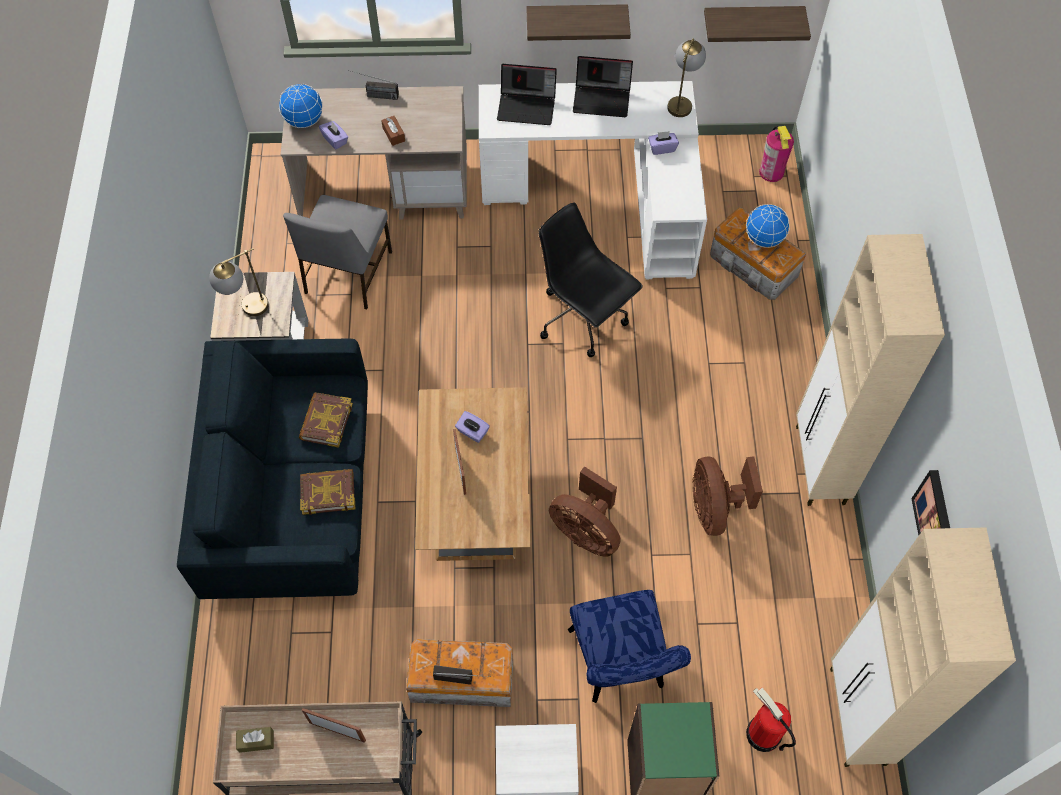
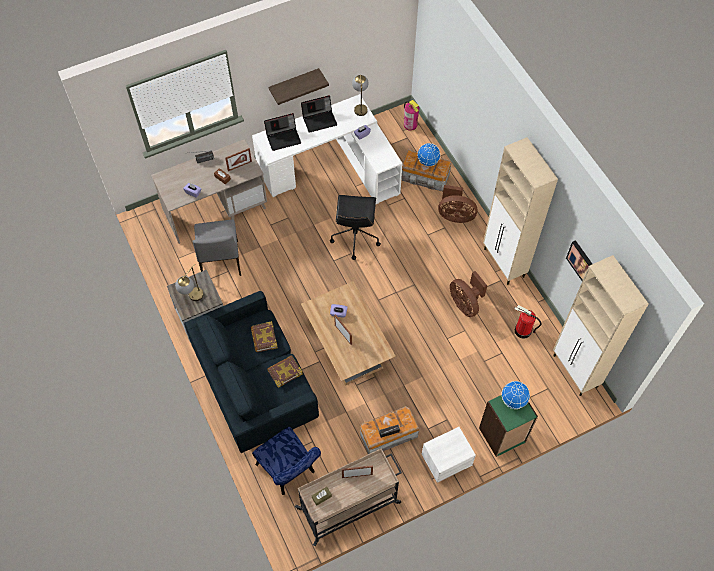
camera: 25 degrees left, 0 degrees up
(304, 120) = (170, 188): globe -> globe (513, 400)
(431, 125) = (239, 166): none -> picture frame
(583, 319) = (355, 237): black office chair -> black office chair turned 105 degrees counterclockwise
(586, 531) = (410, 340): brown fan -> brown fan (455, 215)
(619, 667) = (458, 396): blue chair -> blue chair (289, 471)
(752, 20) = (381, 53): shelf -> none
(762, 734) = (537, 398): fire extinguisher -> fire extinguisher (522, 331)

